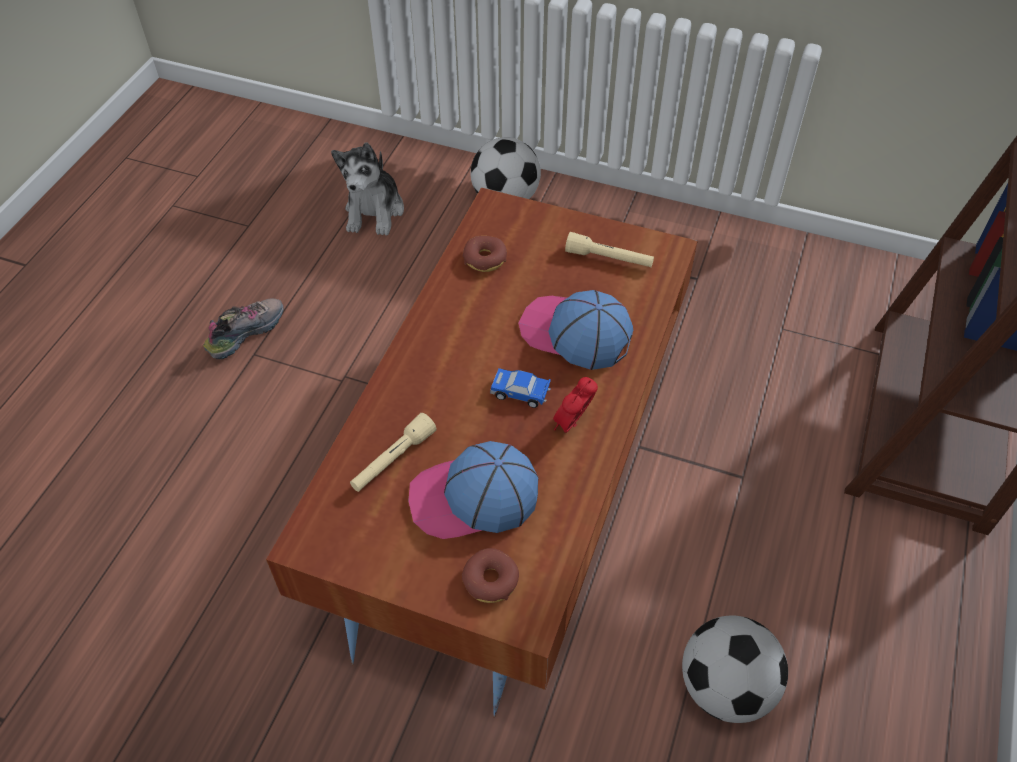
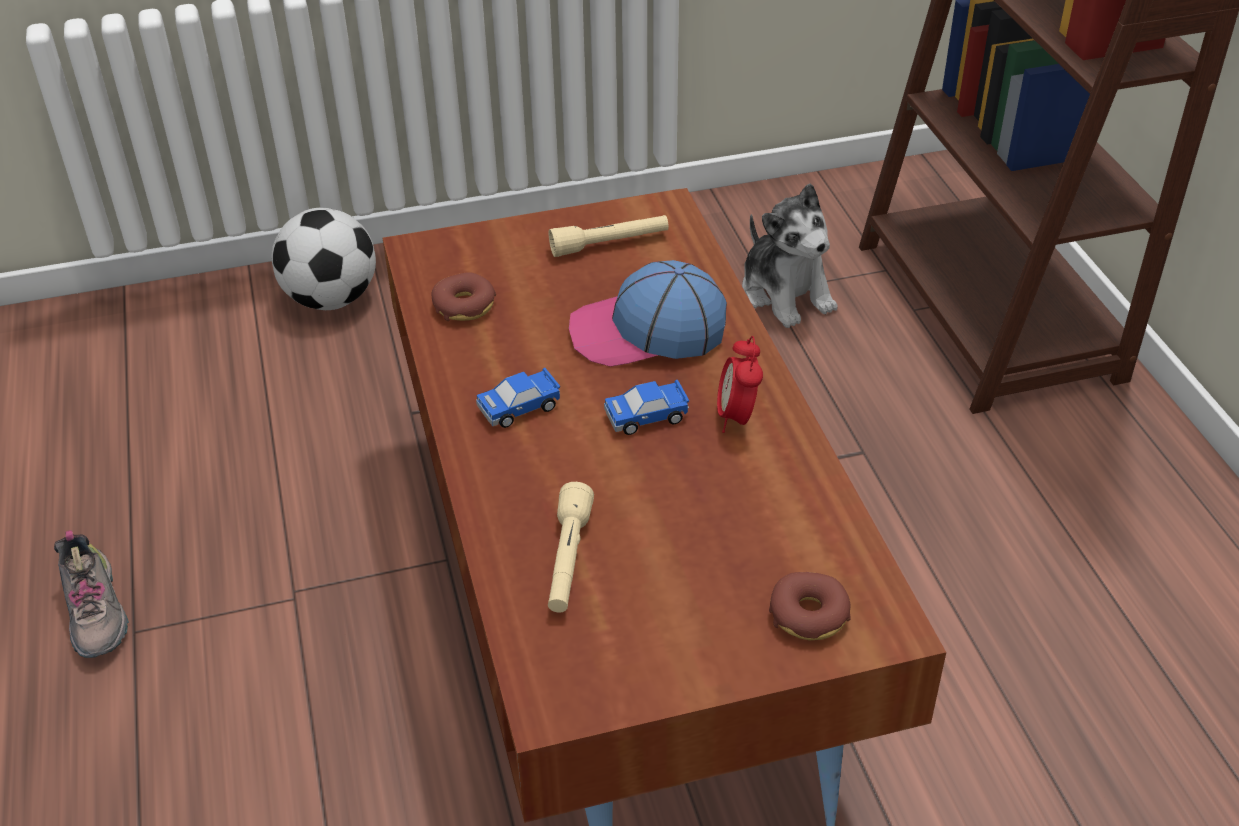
camera: 35 degrees left, 10 degrees down
(246, 332) = (97, 612): shoe -> shoe turned 150 degrees clockwise
(374, 211) = (162, 386): plush toy -> plush toy (786, 294)
(455, 345) = (520, 407): none -> toy car
(473, 498) = (704, 546): cap -> none
(725, 687) = (1035, 663): football -> none

